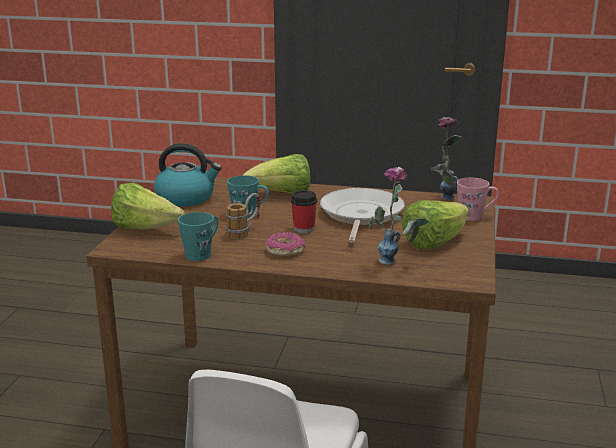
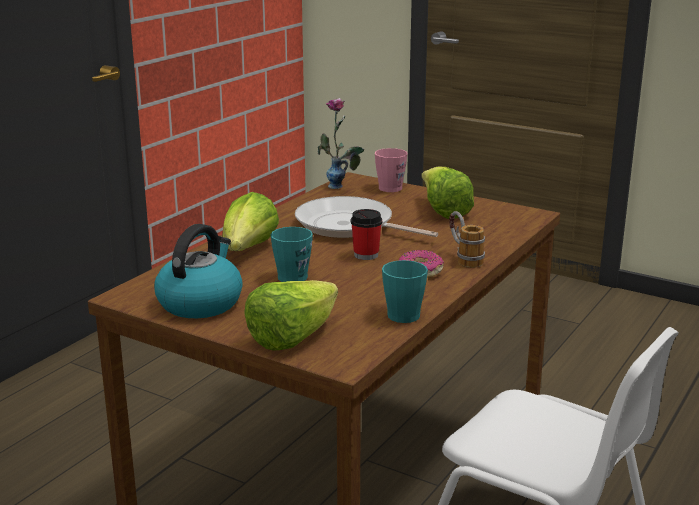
camera: 70 degrees left, 0 degrees up
(245, 232) = (350, 283): mug -> mug (463, 258)
(396, 265) = (485, 233): vase -> none

